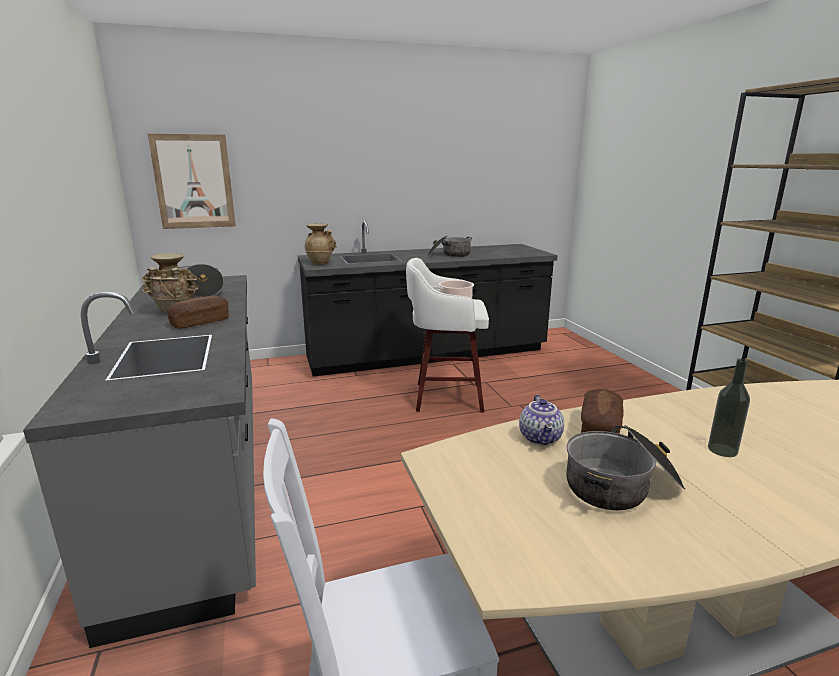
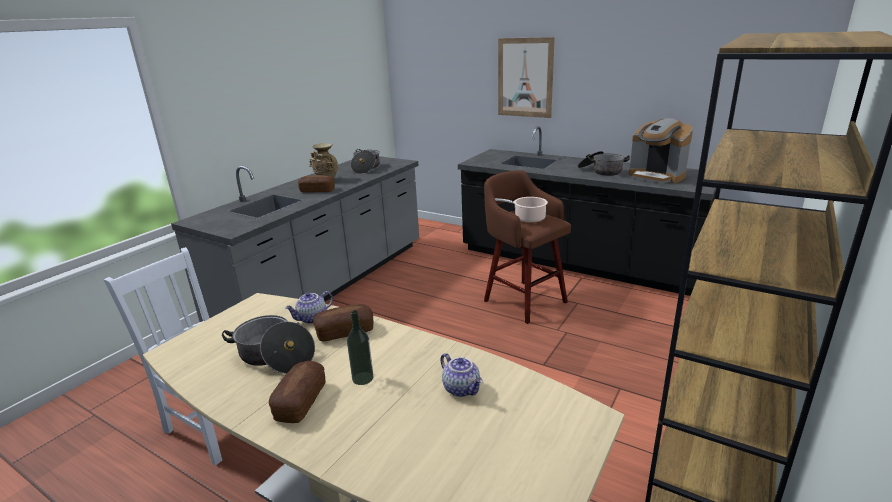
camera: 50 degrees right, 5 degrees up
(193, 182) = (426, 84): picture -> picture (525, 78)
(320, 263) = (482, 159): beige vase -> none
(445, 397) = (523, 300): white stool -> brown stool
(496, 252) = (656, 176): none -> coffee machine
(755, 498) = (301, 401): none -> bread
(774, 414) = (462, 389): none -> teapot

